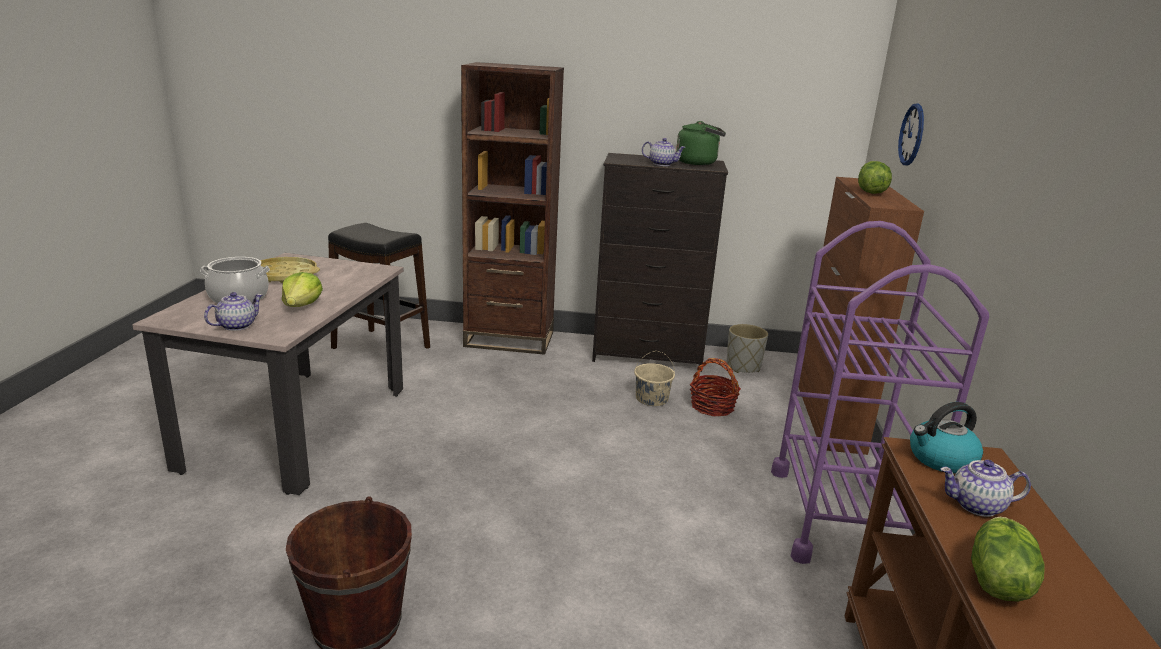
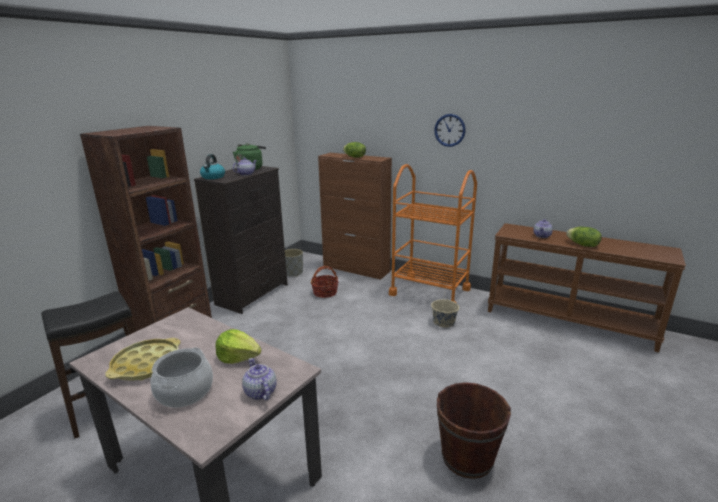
camera: 65 degrees left, 0 degrees up
(651, 398) = (303, 306): beige bucket -> beige bucket (443, 322)
(841, 517) = (429, 292): purple cart -> orange cart
(912, 134) = (352, 127): wall clock -> wall clock (449, 130)
(941, 459) = (512, 232): kettle -> kettle (213, 177)

